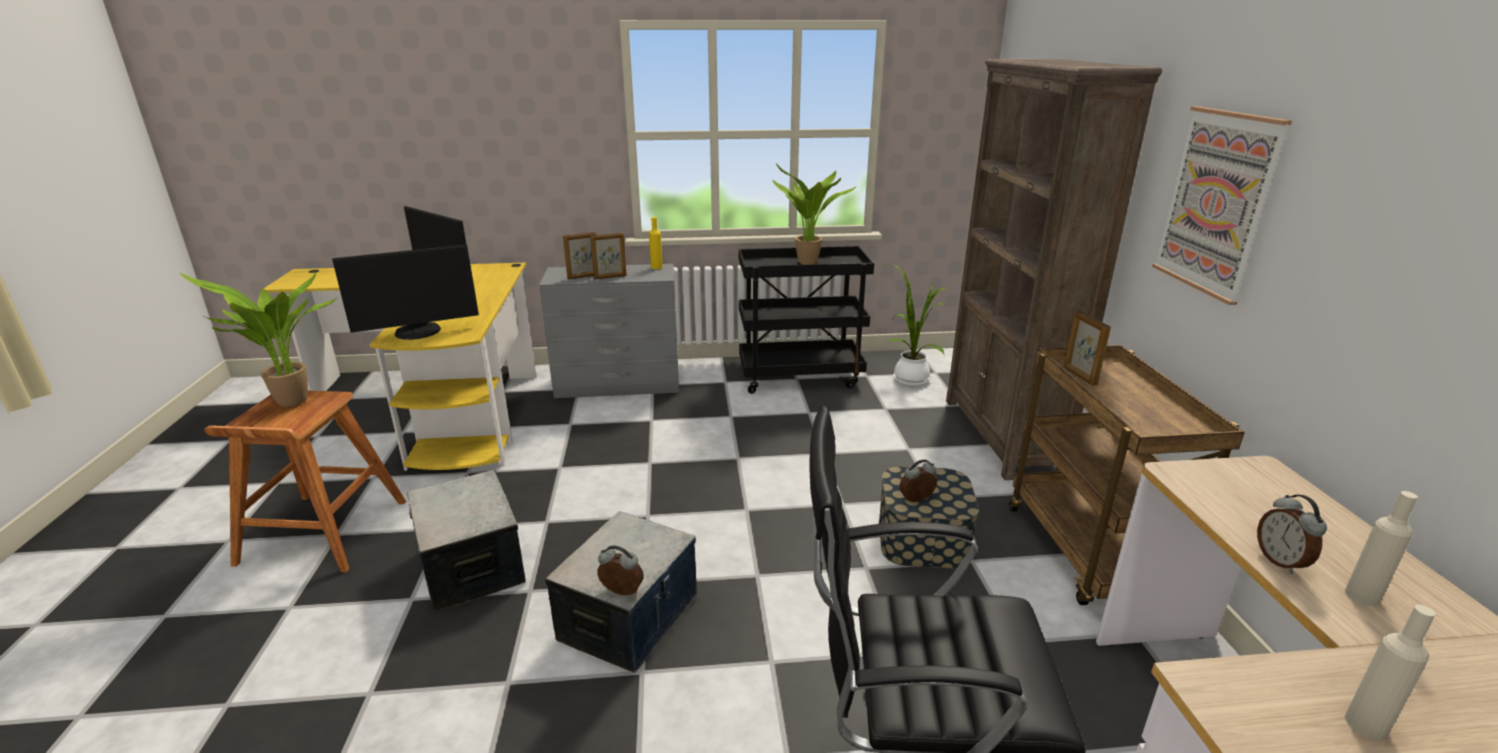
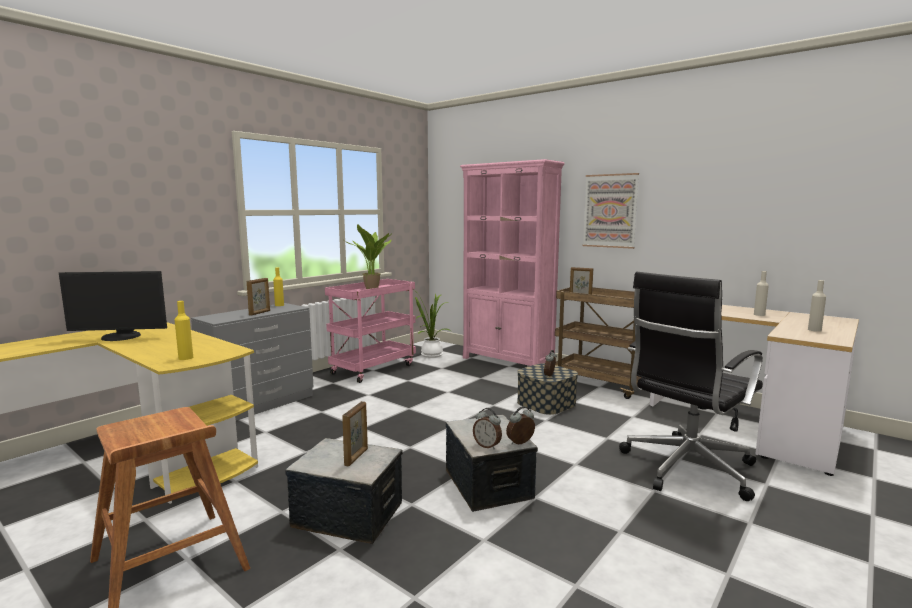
camera: 45 degrees left, 15 degrees down
(291, 404) = (145, 426): potted plant -> none
(418, 332) = (185, 358): monitor -> yellow bottle
(584, 276) = (238, 316): picture frame -> picture frame (356, 457)
(800, 377) = (373, 369): black cart -> pink cart
(1002, 436) = (507, 362): brown bookcase -> pink bookcase
(1281, 561) = (733, 314): alarm clock -> alarm clock (487, 446)

